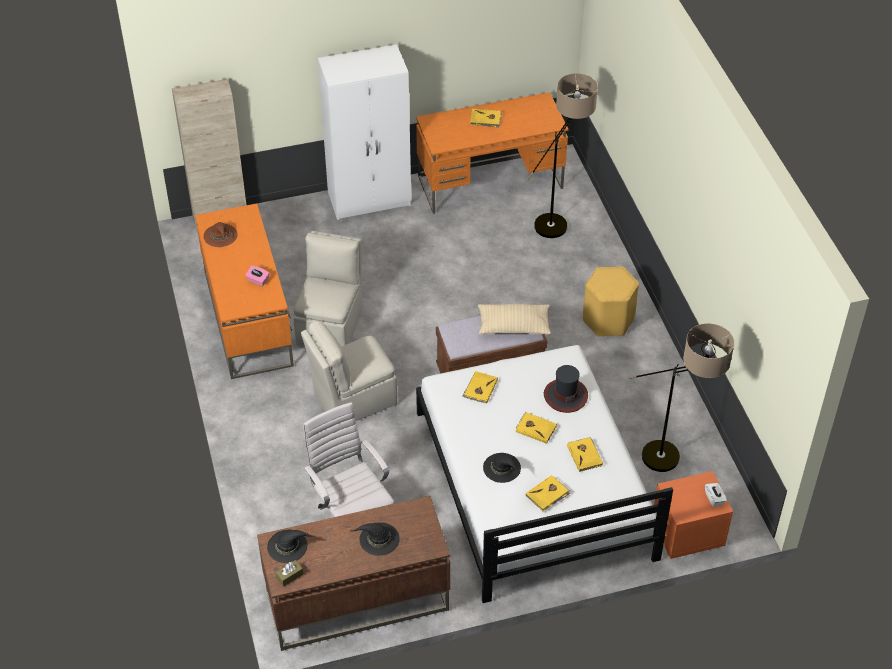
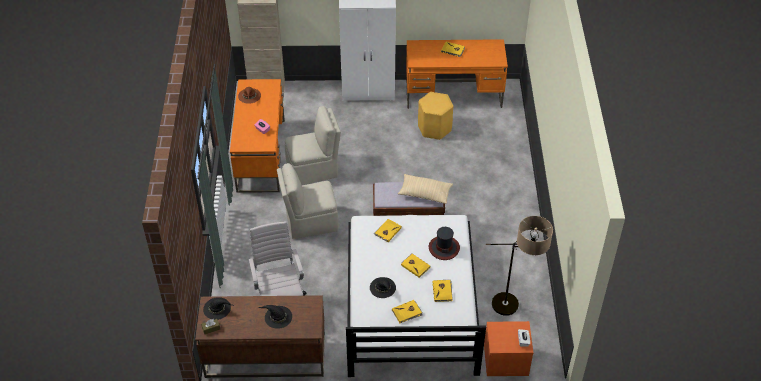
camera: 15 degrees right, 0 degrees up
(331, 325) = (313, 170): beige chair -> beige chair turned 45 degrees clockwise
(560, 220) = (492, 129): floor lamp -> none
(608, 320) = (501, 203): yellow stool -> yellow stool (434, 128)

